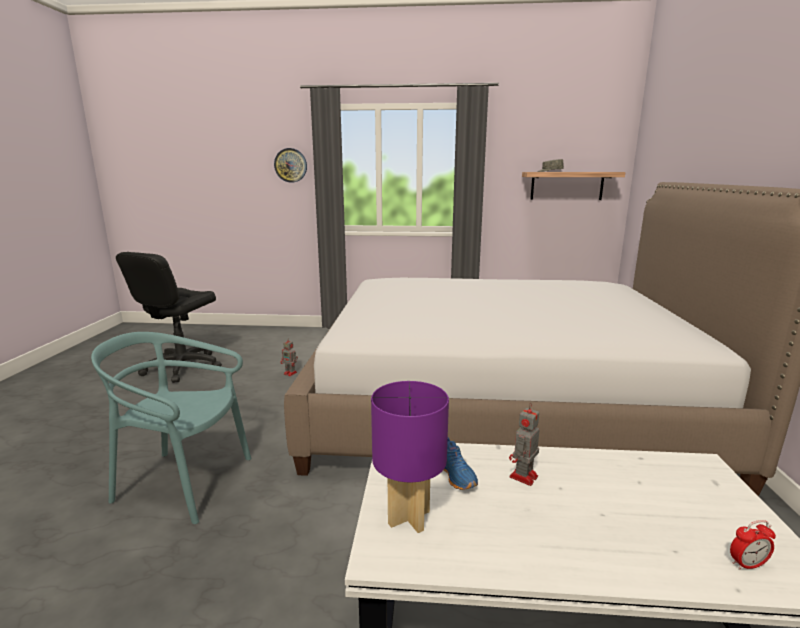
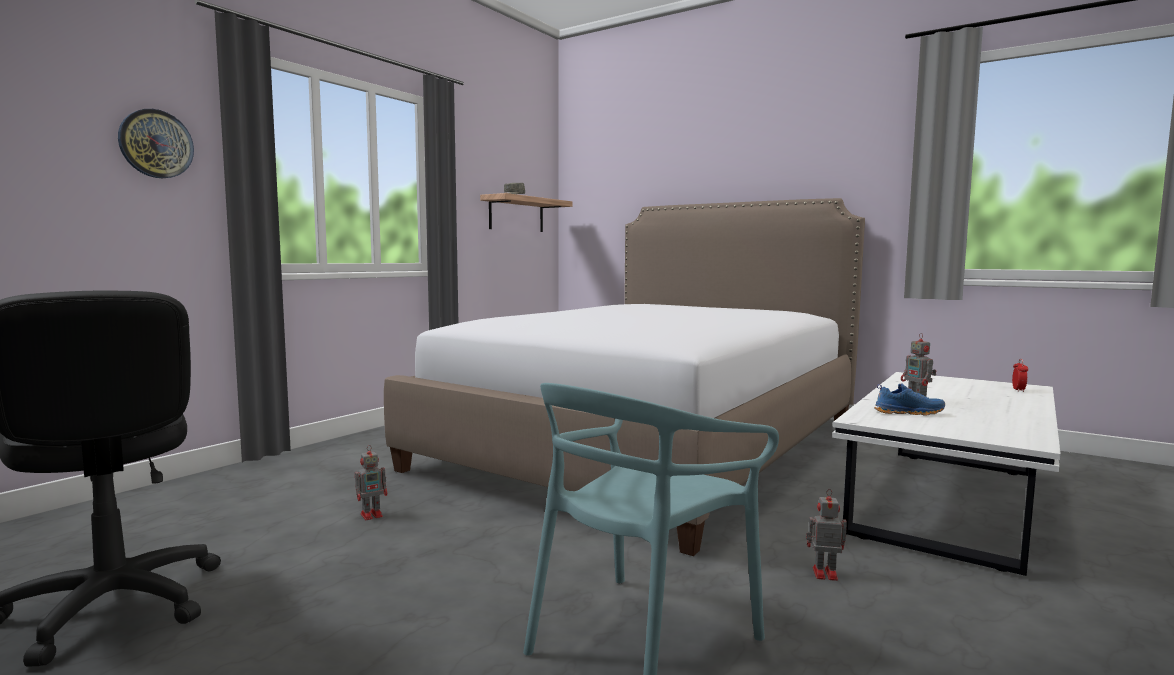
camera: 60 degrees left, 10 degrees down
(301, 536) = (823, 573): none -> toy robot
(409, 518) = (974, 430): purple table lamp -> none

